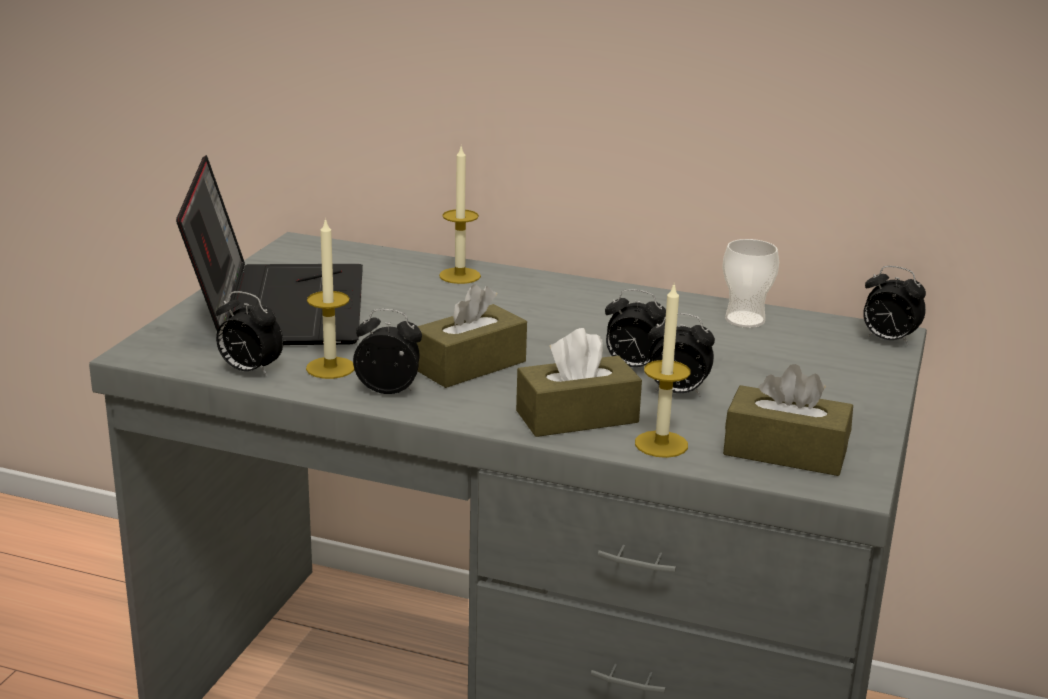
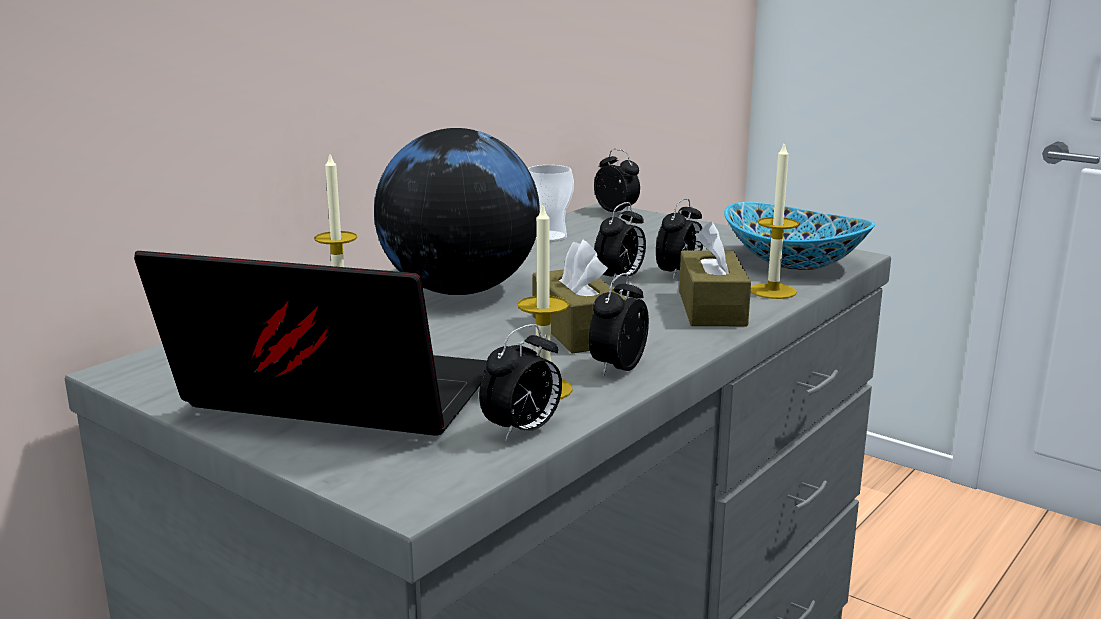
camera: 70 degrees left, 5 degrees down
(540, 307) = (460, 290): none -> globe
(785, 451) = (794, 262): brown tissue box -> bowl
(887, 340) = (617, 212): alarm clock -> alarm clock turned 90 degrees counterclockwise

